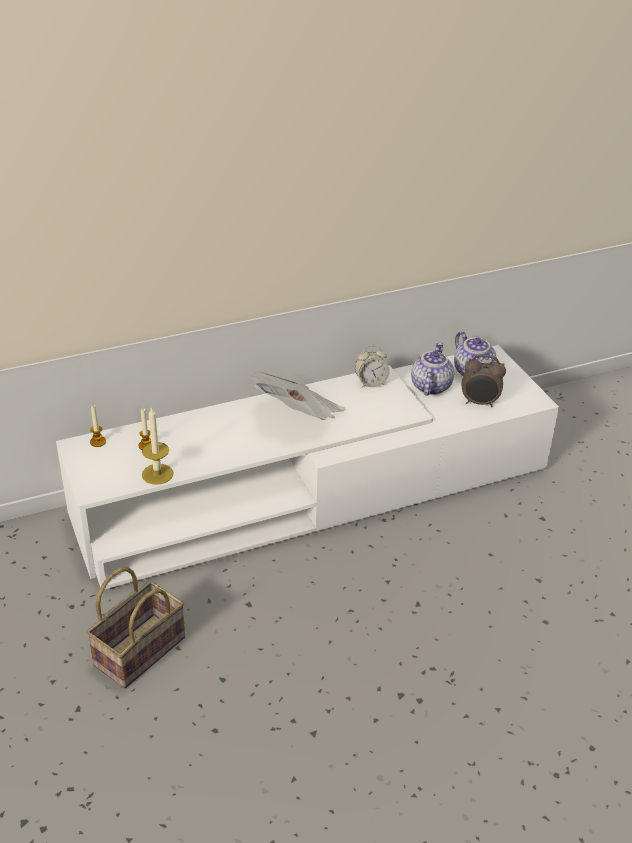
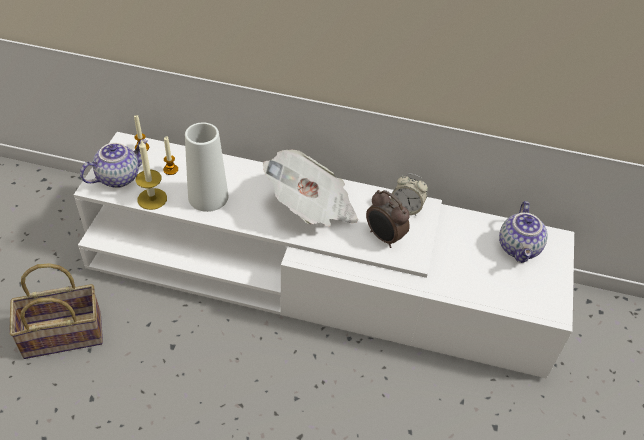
camera: 35 degrees right, 10 degrees up
(205, 449) = (208, 197): none -> white vase
(430, 386) = (461, 240): teapot -> teapot (118, 177)
(479, 403) = (492, 282): alarm clock -> alarm clock (384, 238)

